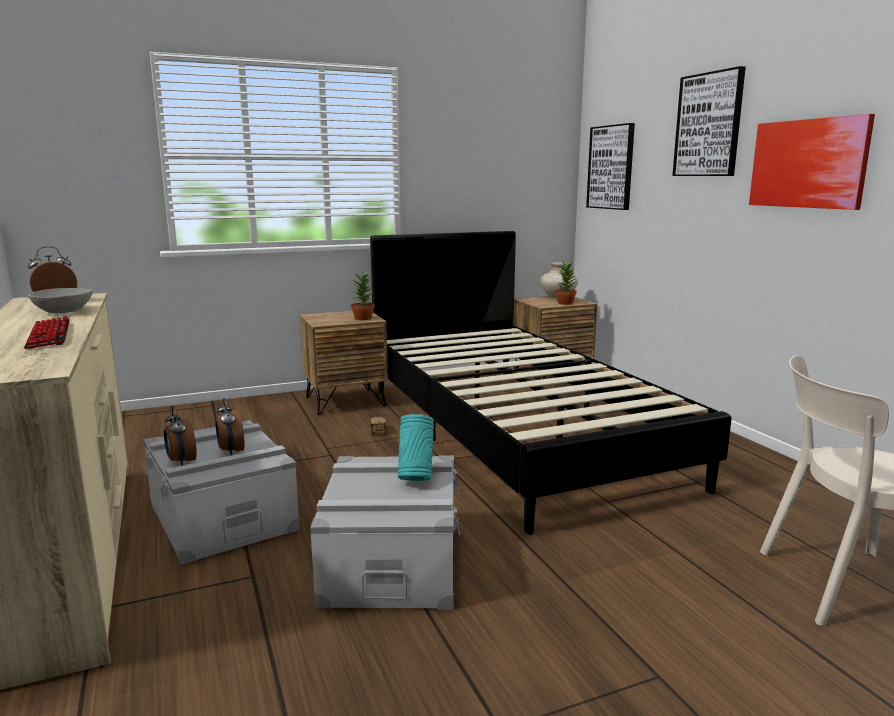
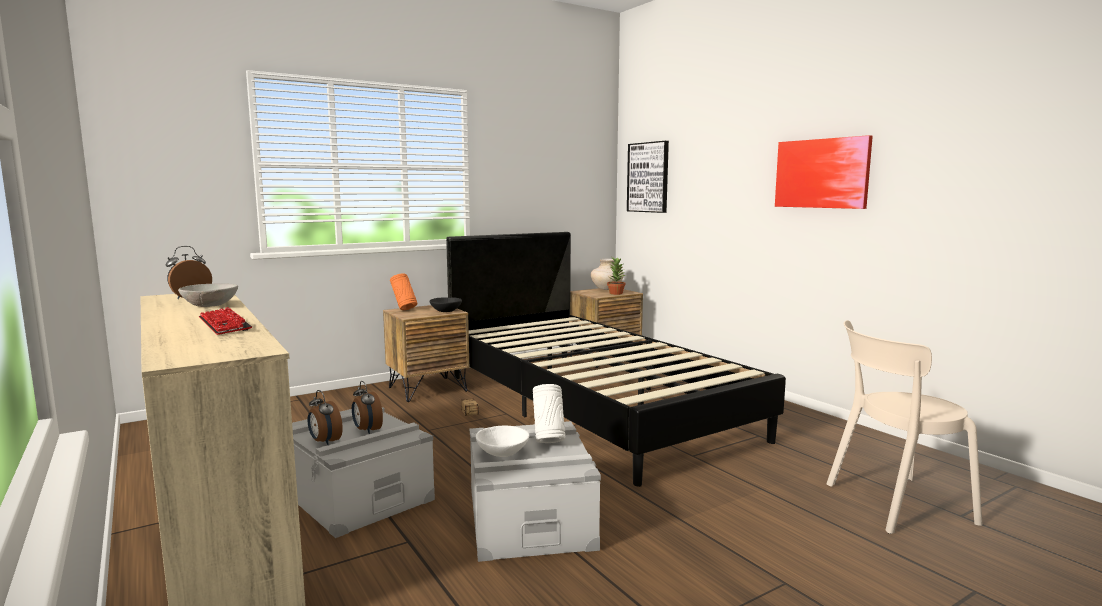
camera: 10 degrees left, 5 degrees down
(321, 315) = (404, 309): none -> orange vase
(358, 489) = (502, 453): none -> white bowl
(363, 318) = (446, 311): potted plant -> black bowl
(416, 478) = (548, 441): turquoise vase -> white vase
(709, 125) = (735, 143): picture -> none

